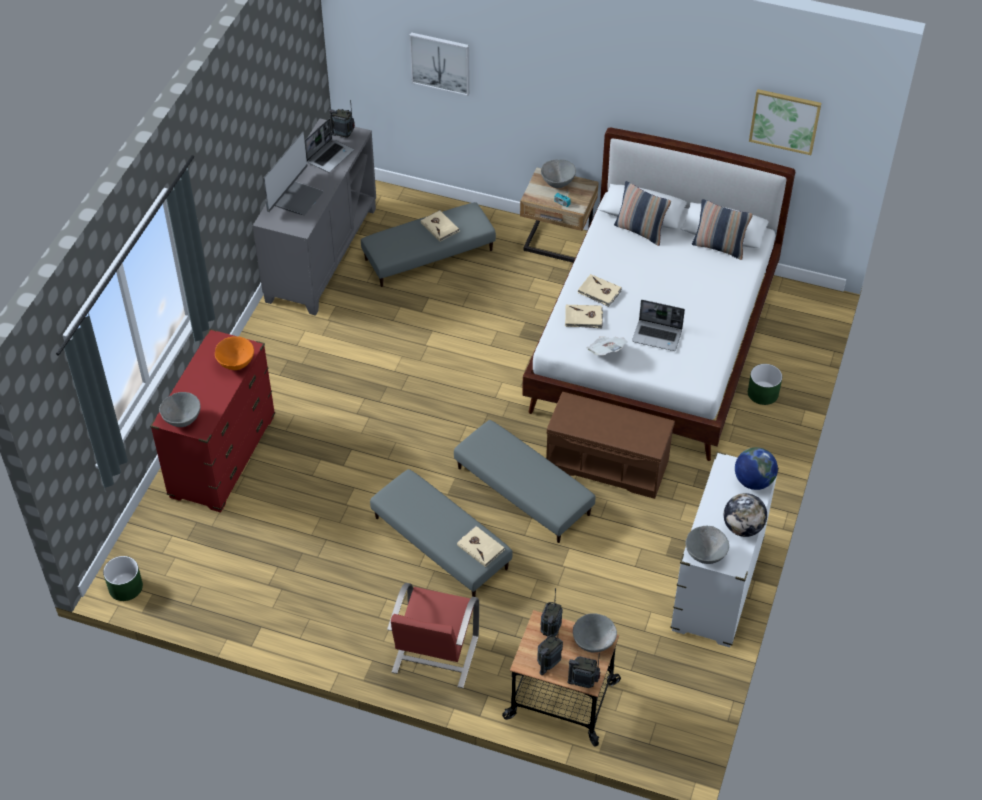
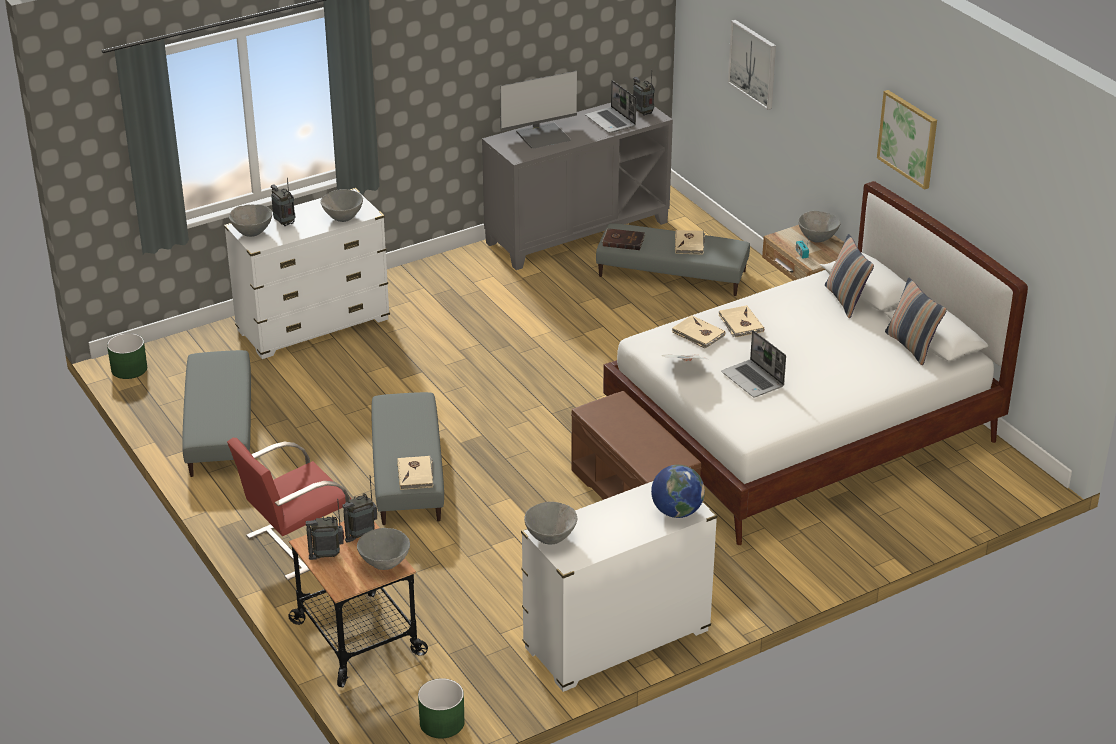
camera: 40 degrees right, 15 degrees down
(223, 457) = (313, 325): red dresser -> white dresser
(236, 364) = (343, 218): orange bowl -> grey bowl
(330, 156) = (611, 121): laptop -> laptop turned 75 degrees clockwise
(391, 250) = (623, 241): none -> brown book
(523, 491) = (528, 475): grey ottoman -> grey ottoman (219, 427)
(583, 683) = (336, 585): radio -> radio (284, 223)
(743, 527) = (616, 538): globe -> none
(763, 393) = (865, 523): green planter -> green planter (441, 723)
(785, 121) = (1024, 213): picture -> picture (908, 138)

